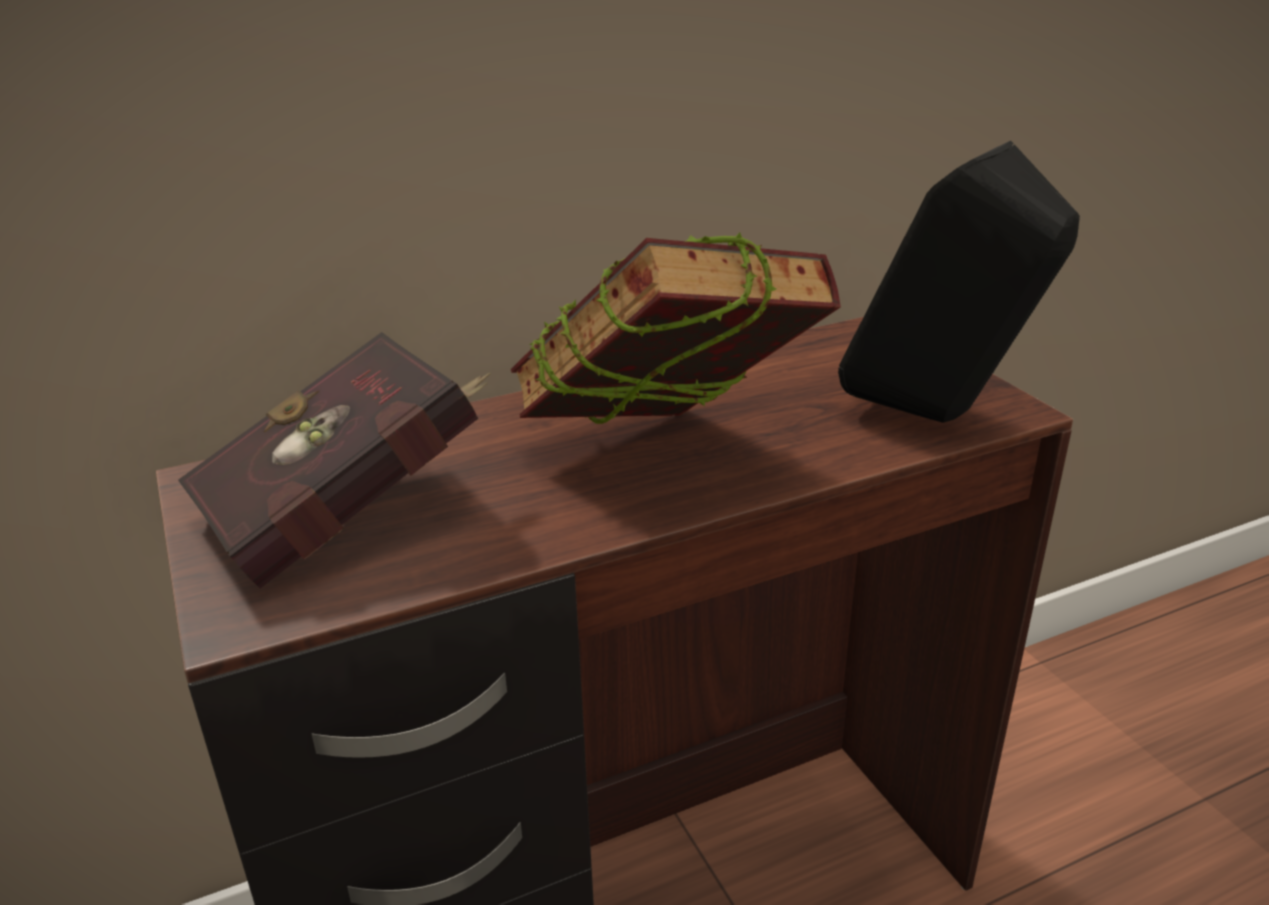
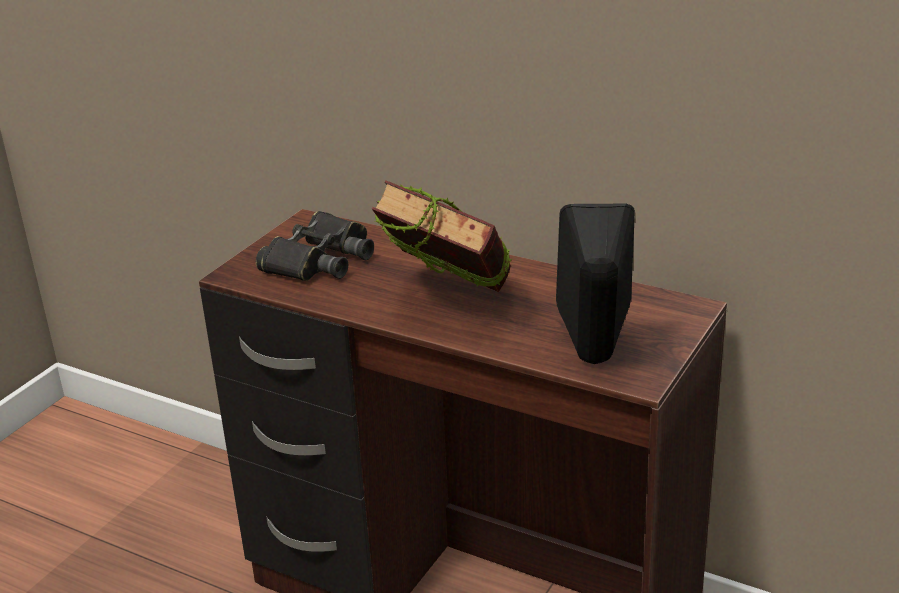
camera: 55 degrees right, 0 degrees up
(353, 512) = (320, 259): red book -> black binoculars

